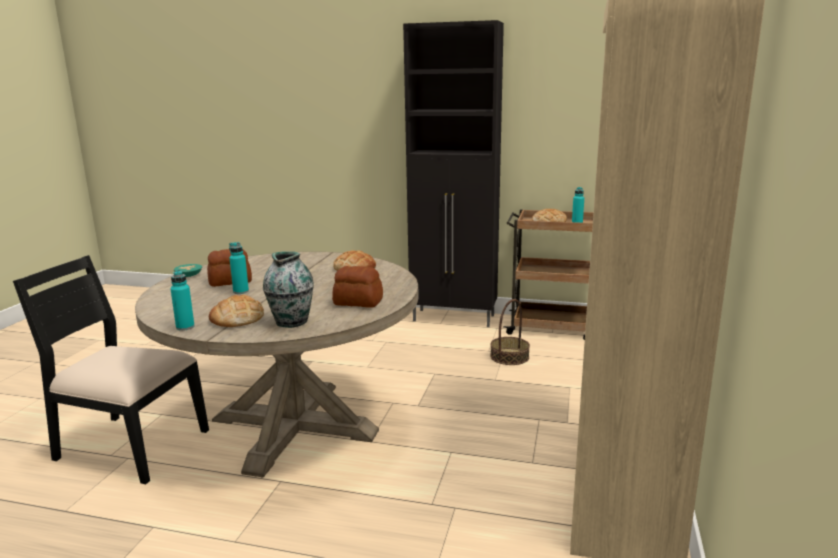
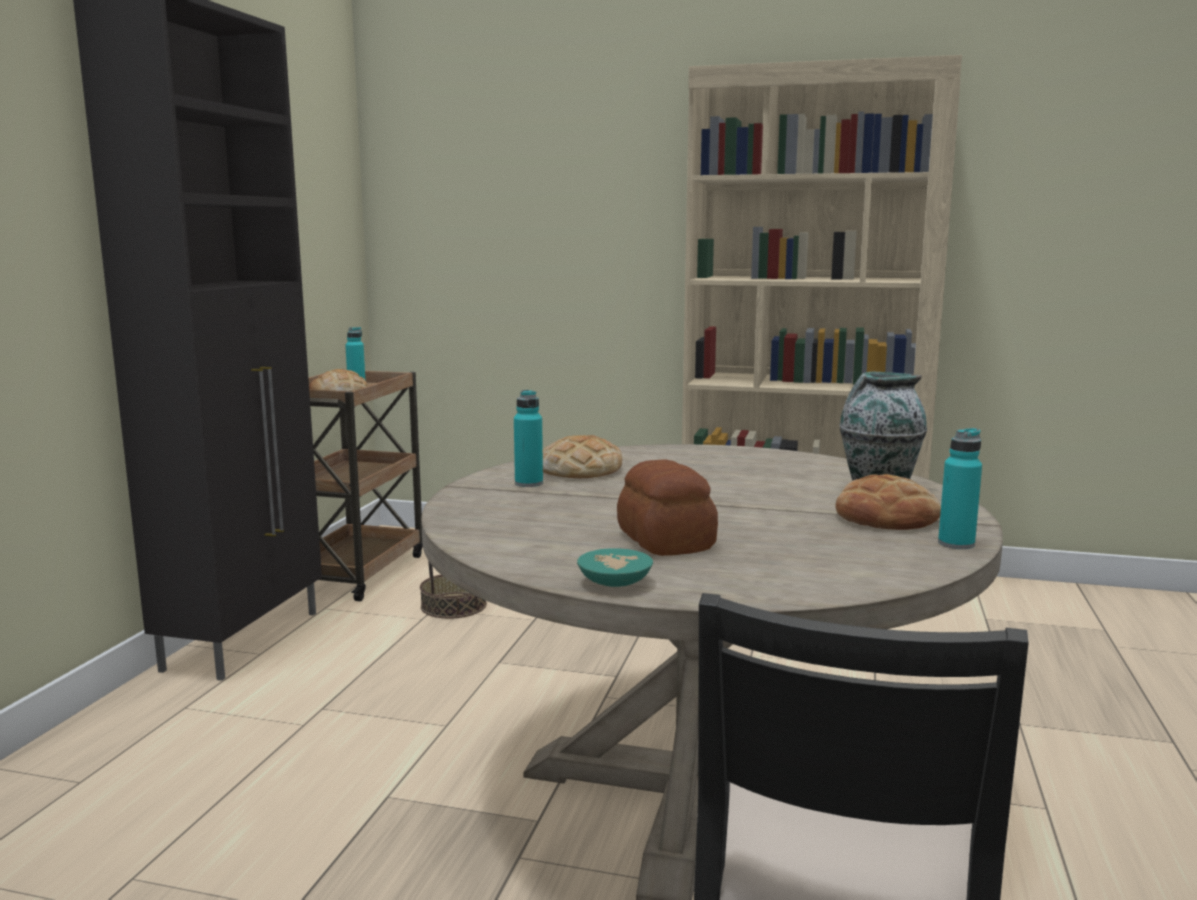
camera: 90 degrees left, 5 degrees down
(241, 291) = (736, 527): turquoise bottle -> turquoise bottle (529, 483)
(358, 302) = (771, 464): bread -> none

